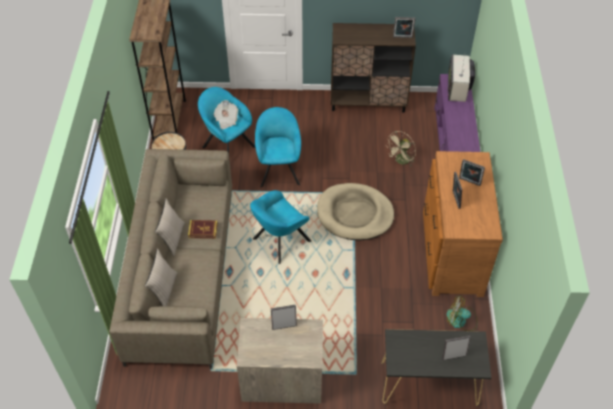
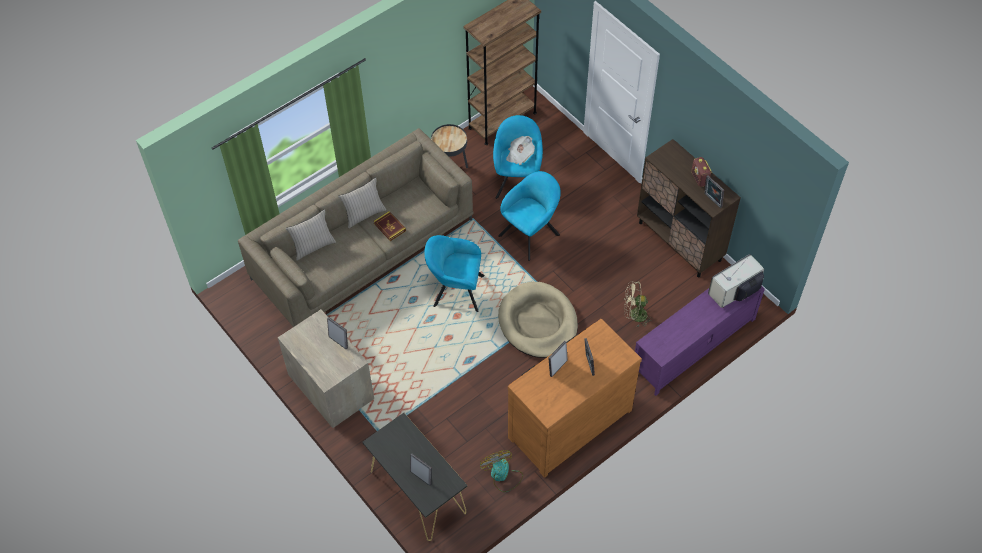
camera: 50 degrees right, 5 degrees up
(379, 32) = (699, 179): none -> radio

